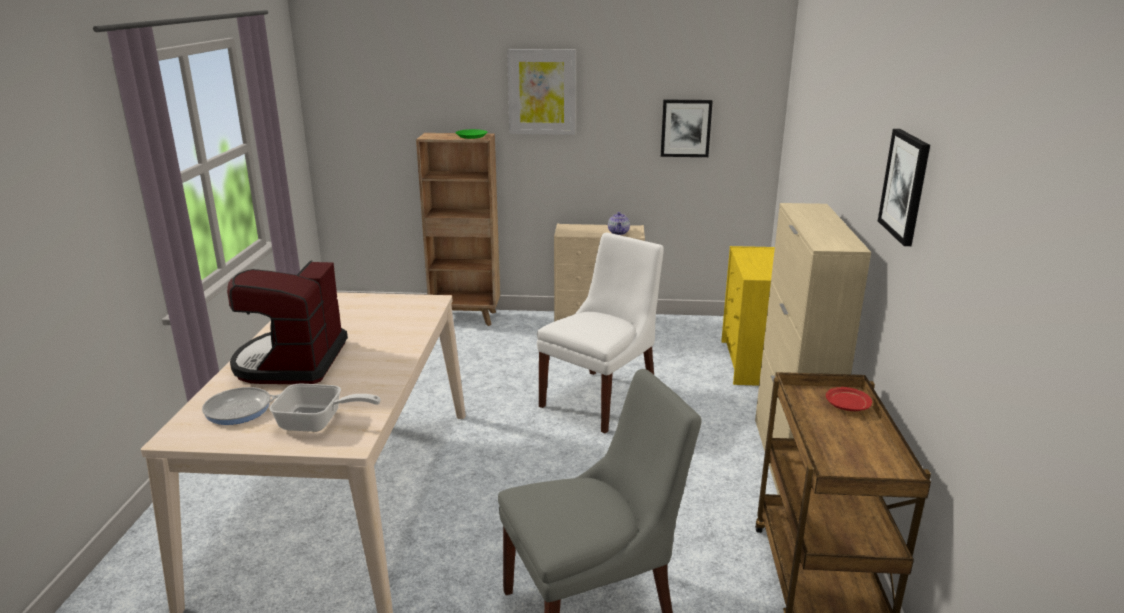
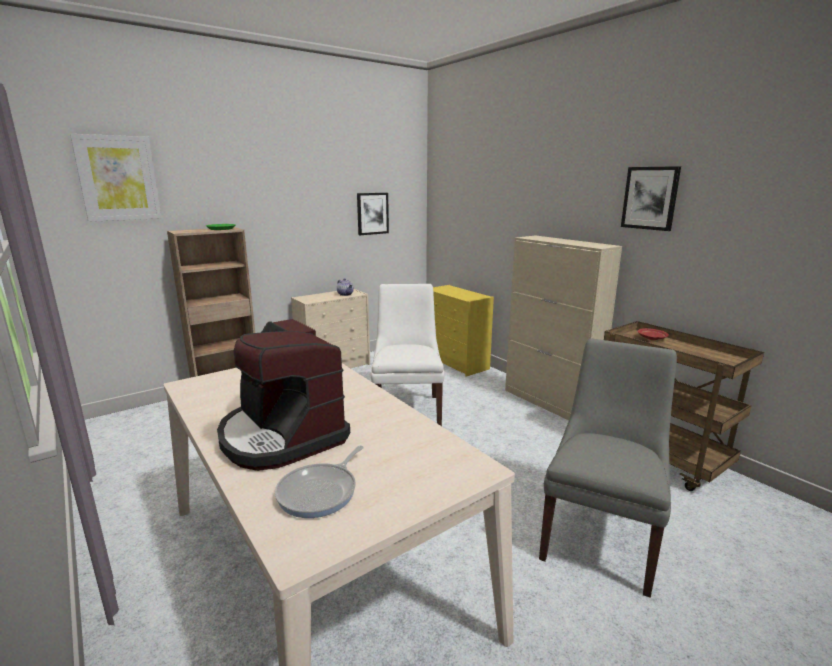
camera: 40 degrees left, 5 degrees down
(318, 423) = (418, 468): frying pan -> none
(542, 92) = (269, 190): picture -> picture (118, 178)

